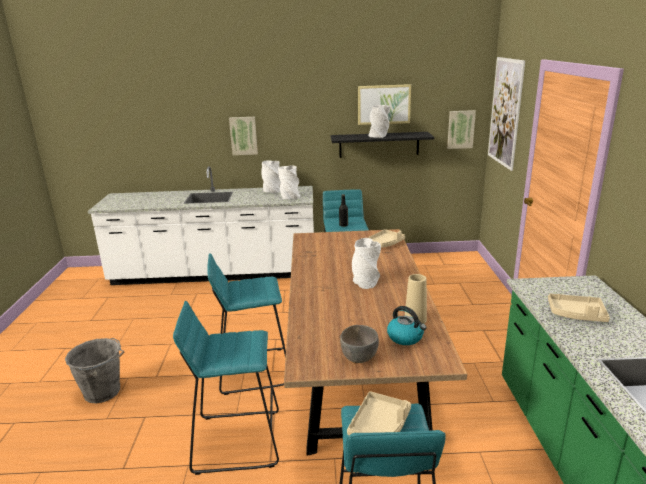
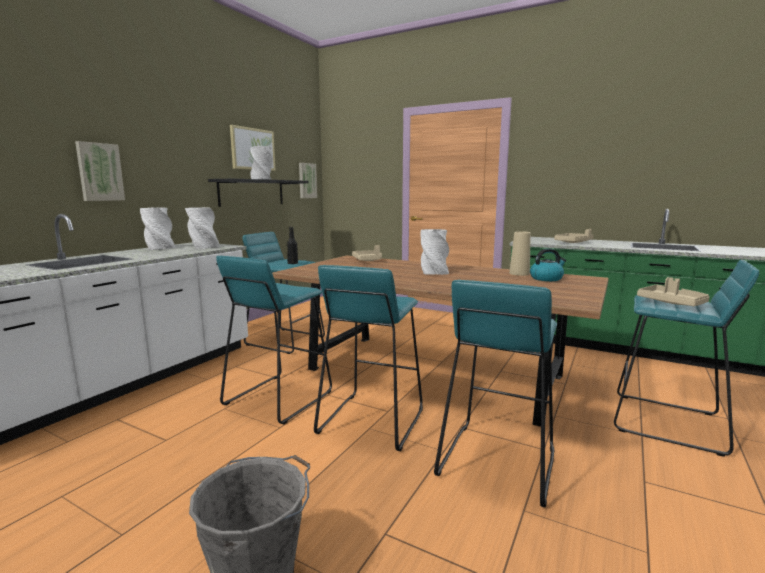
camera: 60 degrees left, 10 degrees down
(255, 324) = (277, 398): none -> turquoise stool
(359, 357) = (570, 290): grey bowl -> none
(505, 112) = (352, 160): picture -> none

